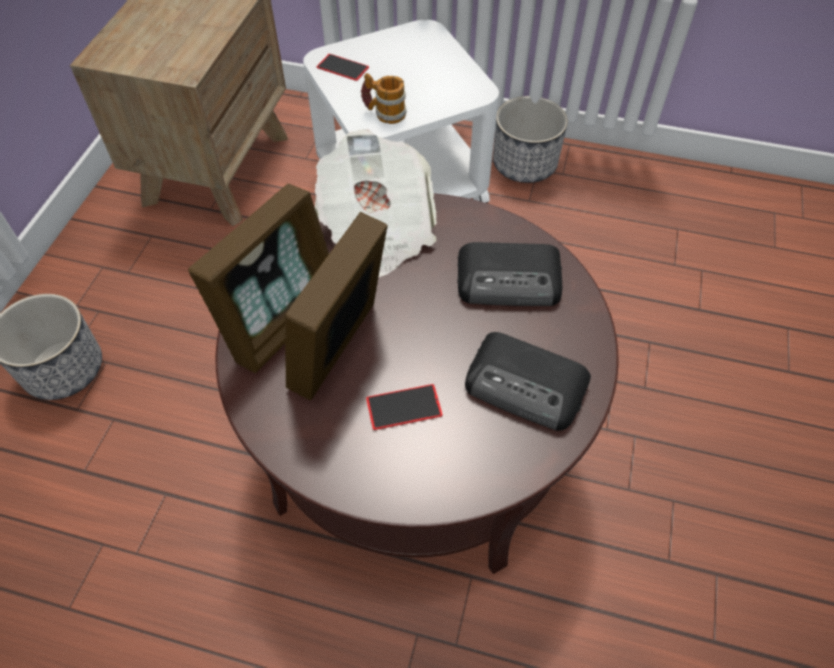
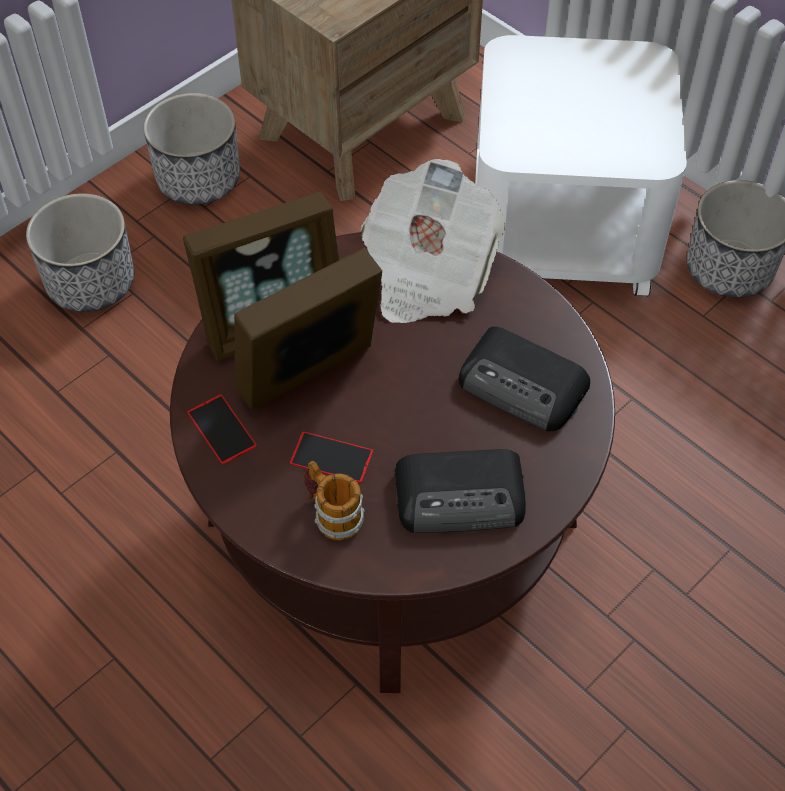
camera: 30 degrees right, 0 degrees up
(111, 254) = (199, 179): none -> planter
(342, 67) = (523, 70): phone -> phone (221, 429)
(384, 113) = (533, 144): mug -> mug (332, 514)
(527, 386) = (462, 496): radio -> radio turned 60 degrees counterclockwise

